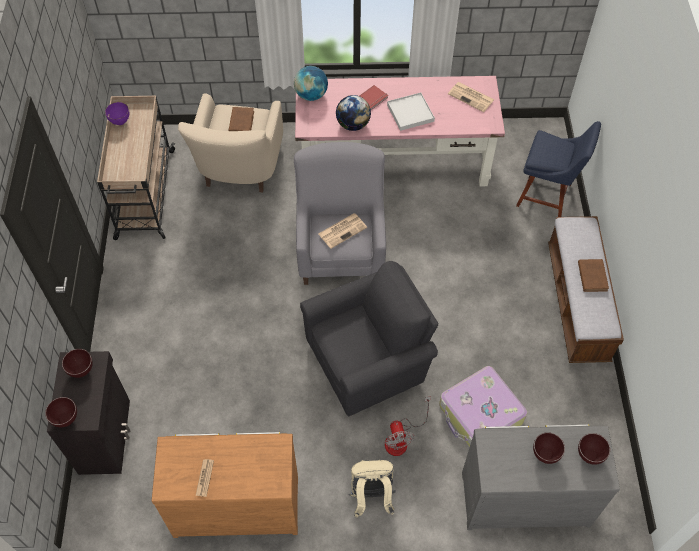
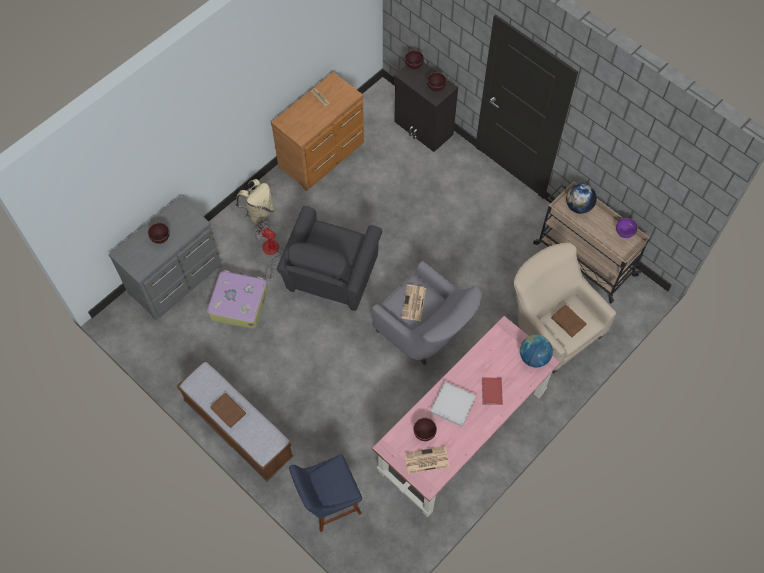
camera: 135 degrees right, 5 degrees up
(353, 125) = (479, 359): globe -> globe (578, 206)
(590, 456) = (136, 258): brown bowl -> brown bowl (423, 434)

